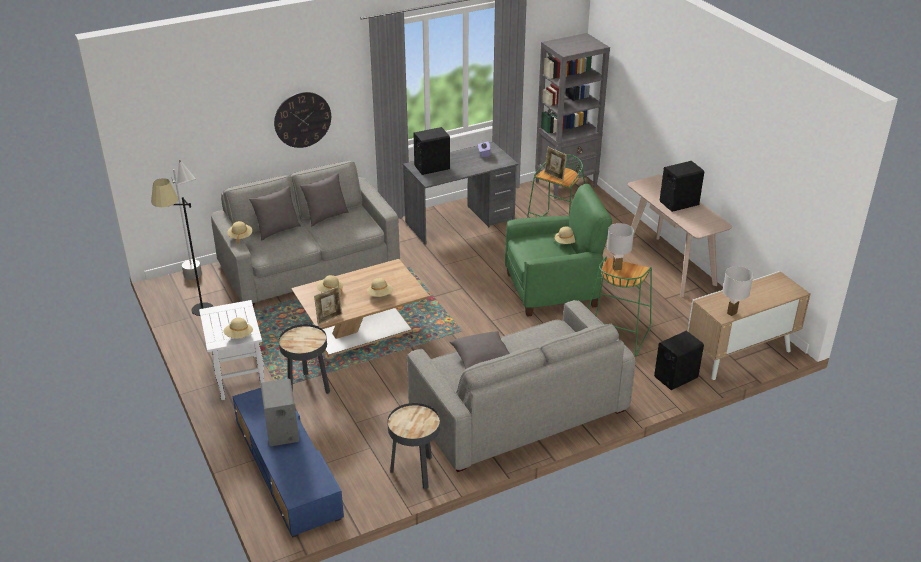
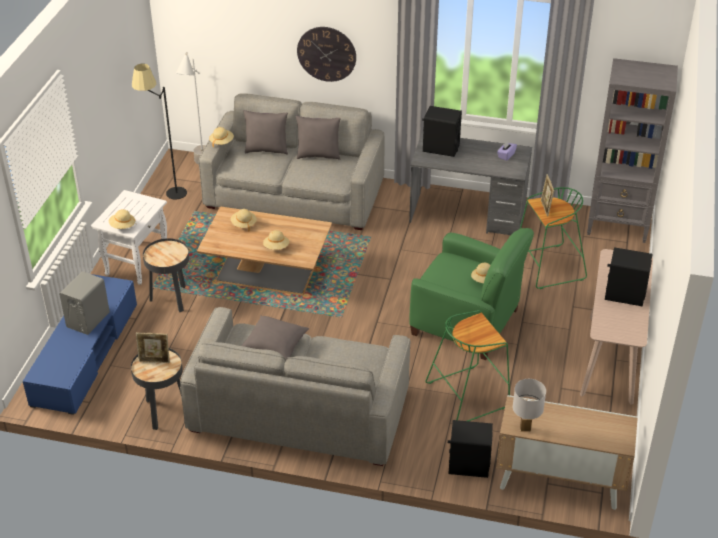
camera: 40 degrees right, 5 degrees up
(329, 318) = (215, 247): picture frame -> picture frame (155, 361)
(616, 268) = (474, 327): white table lamp -> none

